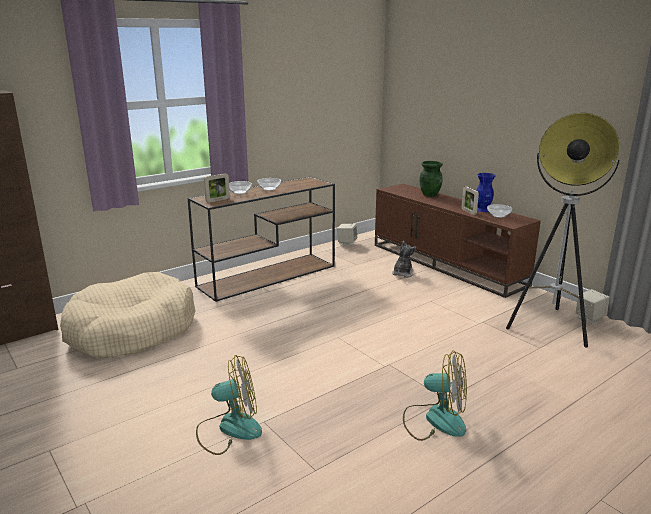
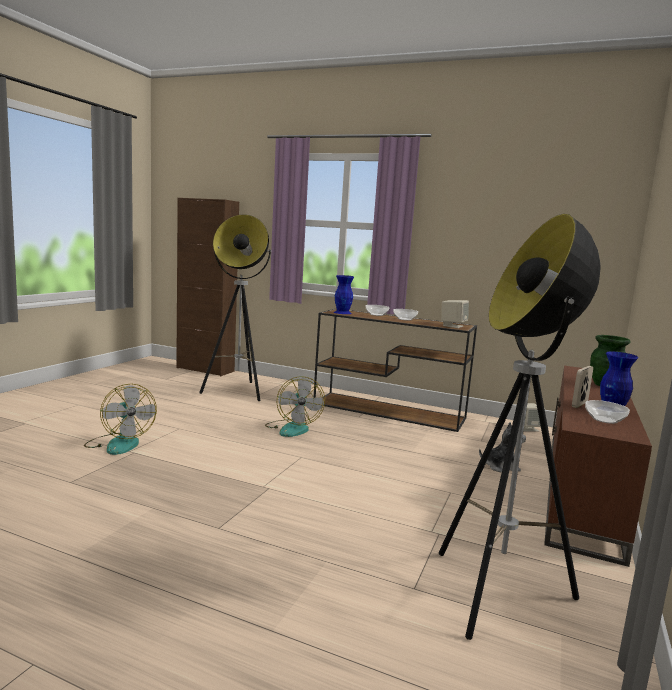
camera: 60 degrees right, 10 degrees down
(131, 330) = (238, 391): beige dog bed -> floor lamp
(218, 200) = (343, 312): picture frame -> blue vase
(435, 420) = (171, 526): fan -> fan (292, 428)
(589, 319) = (591, 641): beige speaker -> beige speaker (453, 326)

